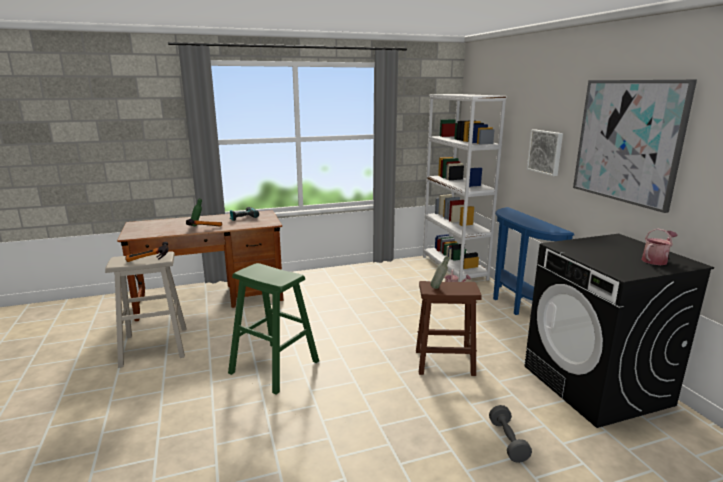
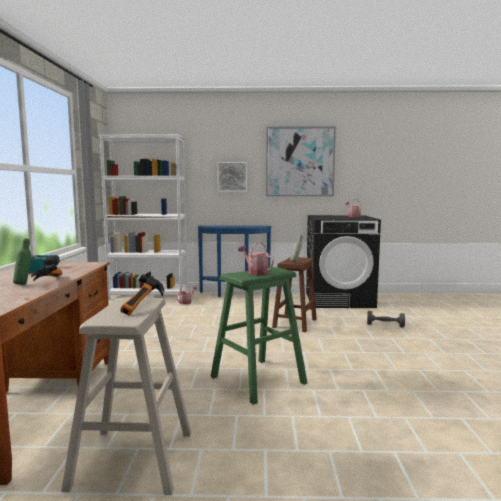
camera: 70 degrees left, 10 degrees down
(270, 273) = (256, 272): none -> watering can

